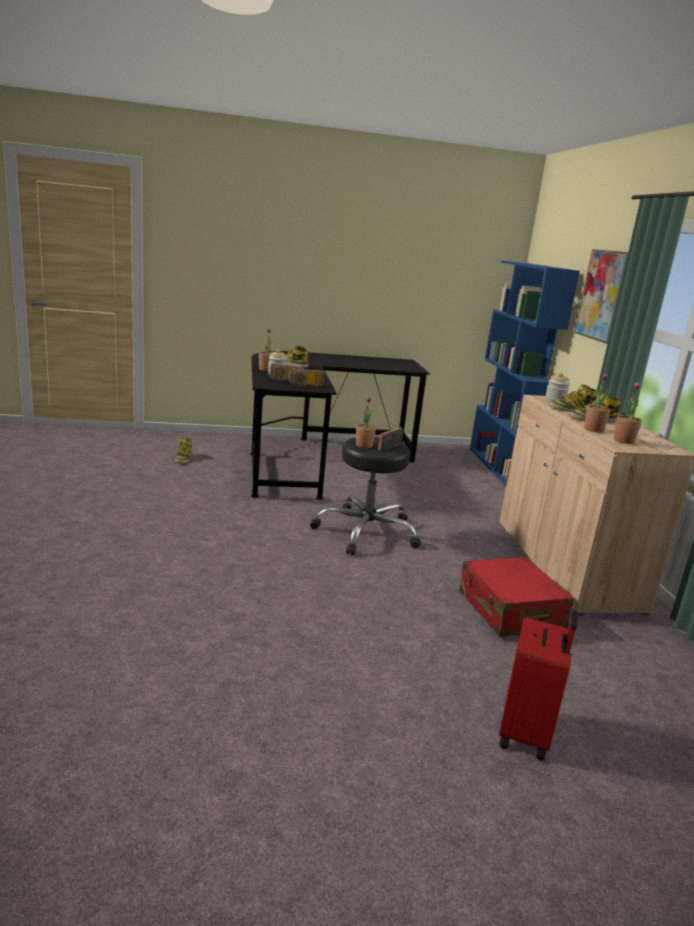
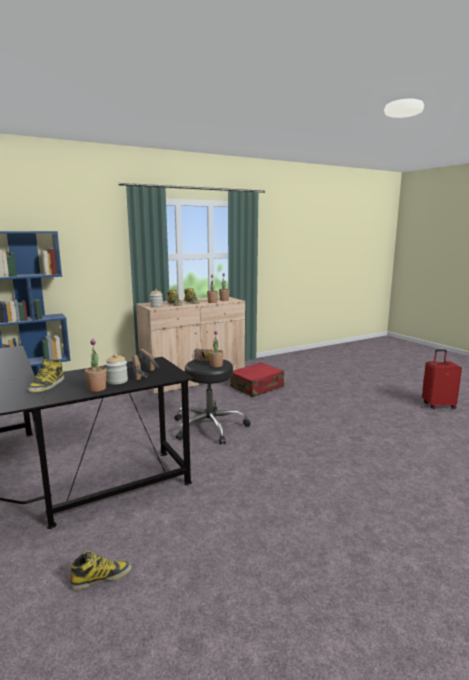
camera: 110 degrees left, 5 degrees down
(526, 733) = (333, 381): red suitcase -> red suitcase (438, 405)
(602, 295) = (90, 244): picture -> none

